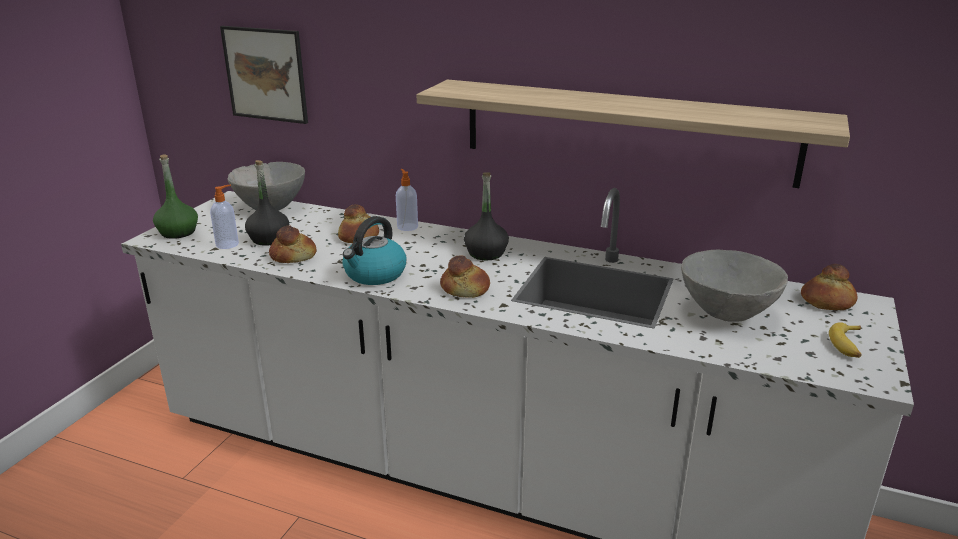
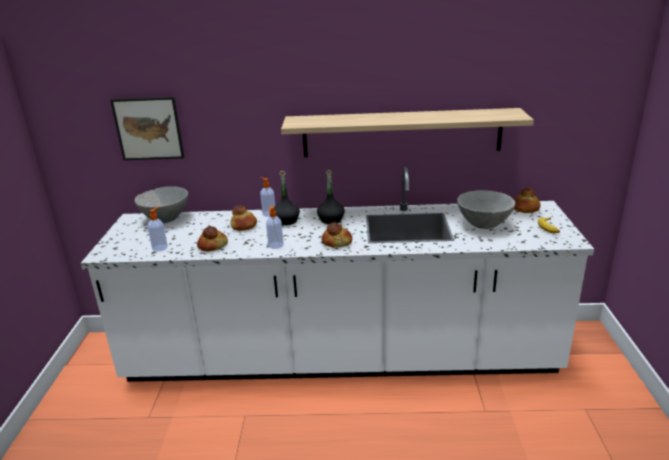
camera: 20 degrees left, 0 degrees up
(178, 232) = (116, 247): green bottle -> none
(269, 239) = (185, 239): black bottle -> black bottle (286, 221)
(374, 274) = (275, 245): kettle -> soap dispenser

